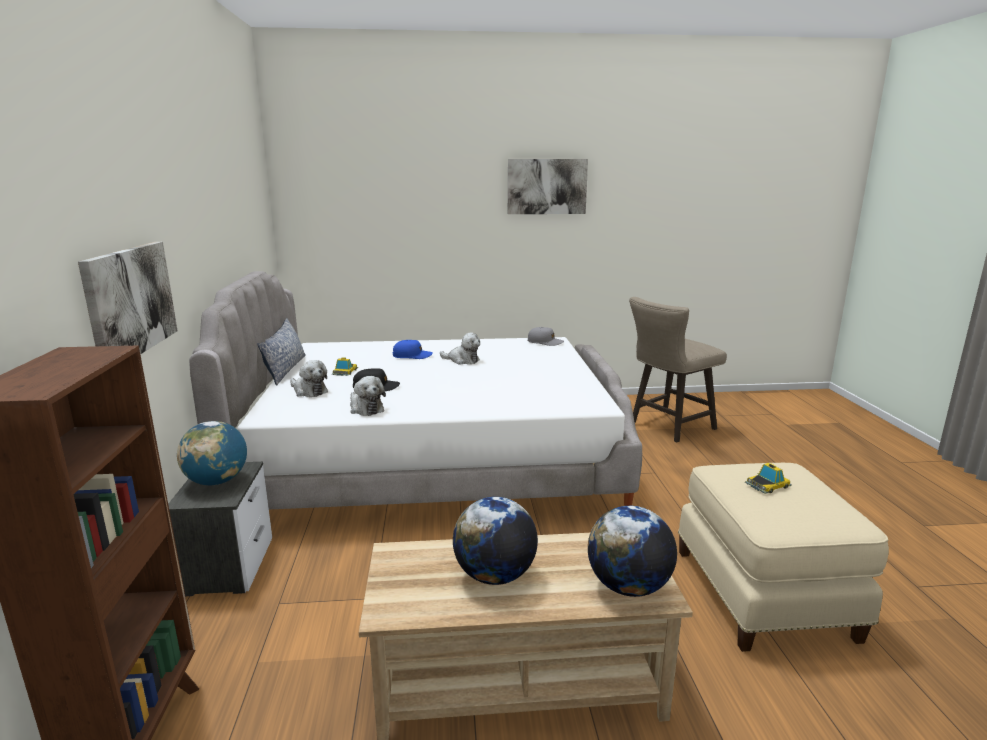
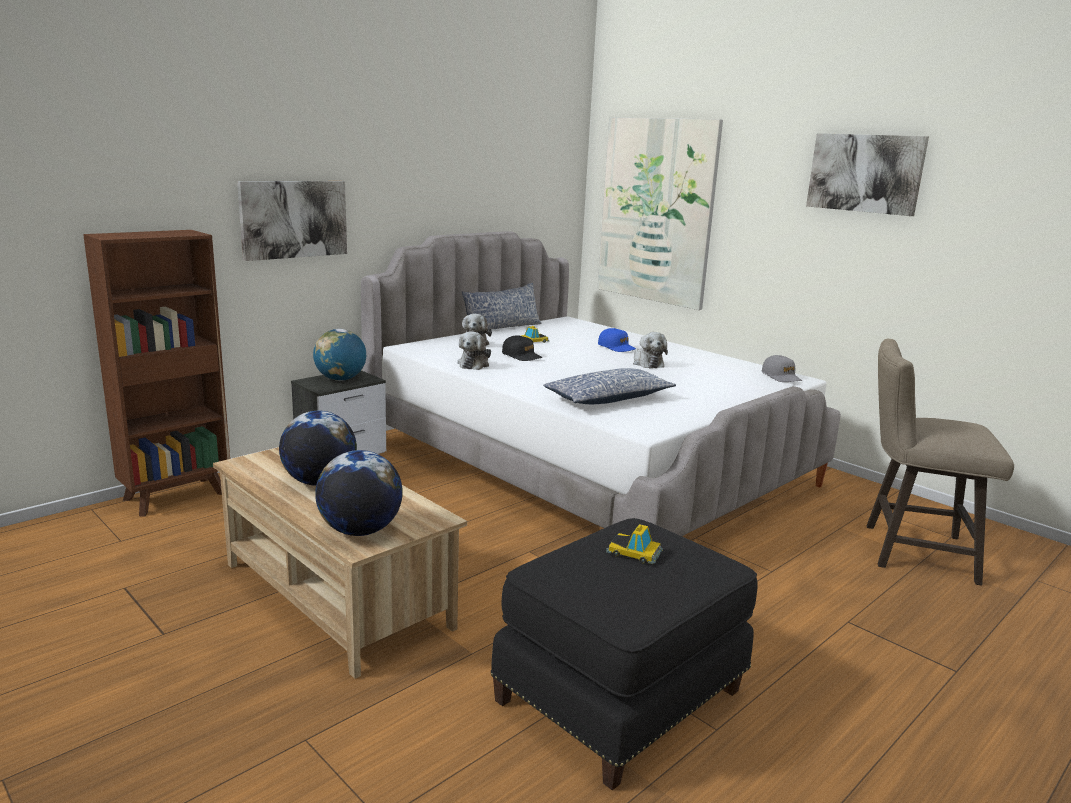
camera: 50 degrees right, 0 degrees up
(364, 232) = (656, 211): none -> picture
(521, 395) = (608, 399): none -> pillow
(765, 593) = (622, 698): beige ottoman -> black ottoman

